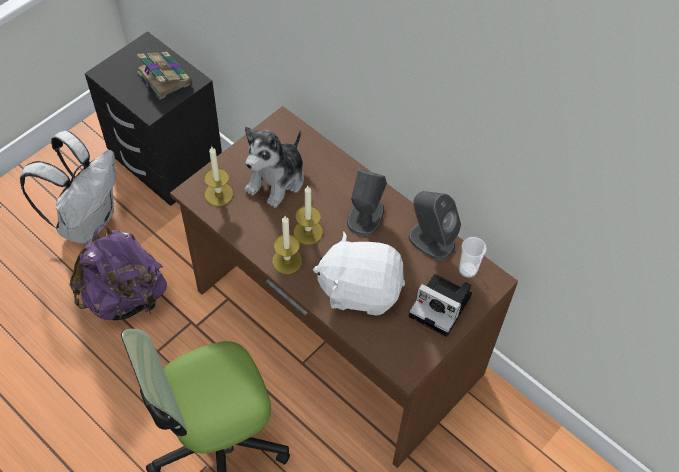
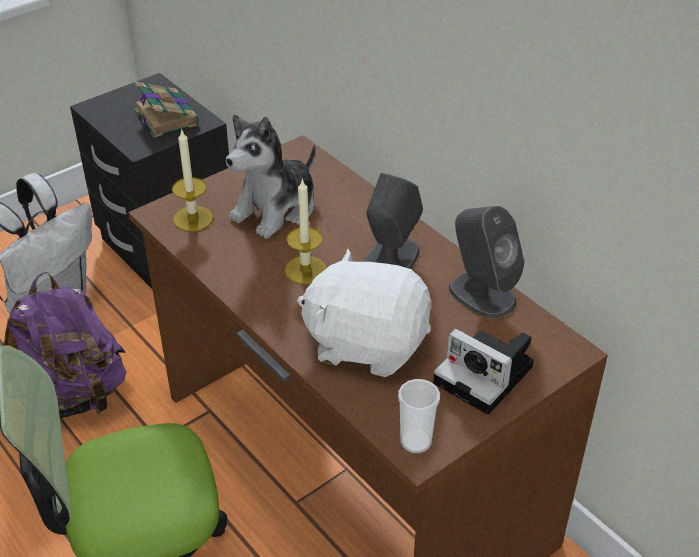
camera: 10 degrees right, 15 degrees down
(287, 261) = (268, 300): candle -> none
(467, 270) = (532, 334): cup -> cup (416, 441)

